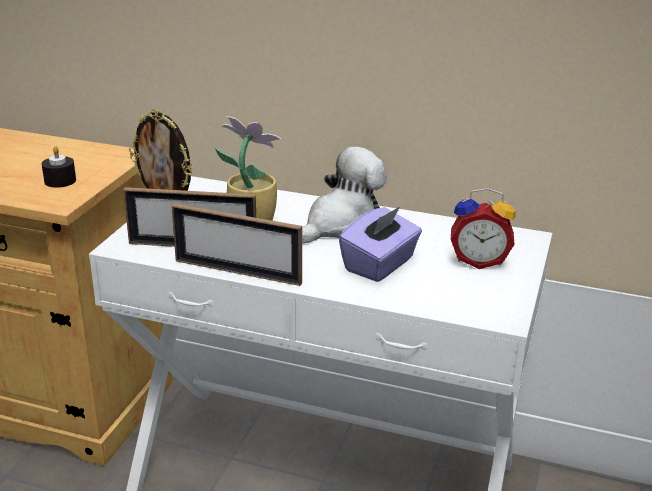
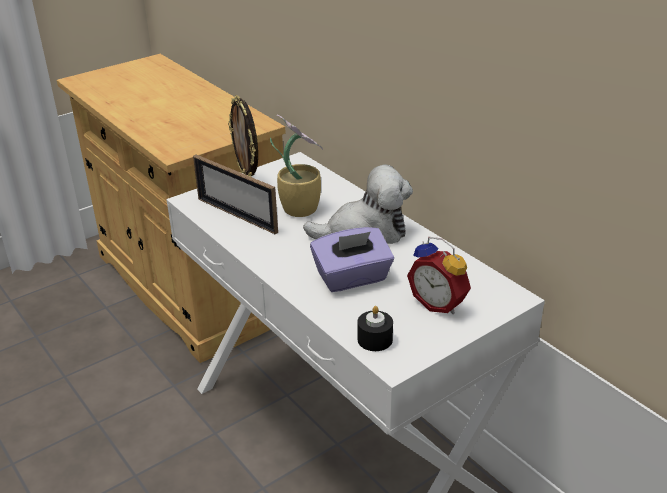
camera: 35 degrees right, 5 degrees up
(60, 181) = (194, 135): black candle -> black candle (375, 339)
(237, 272) = (242, 247): picture frame -> none

